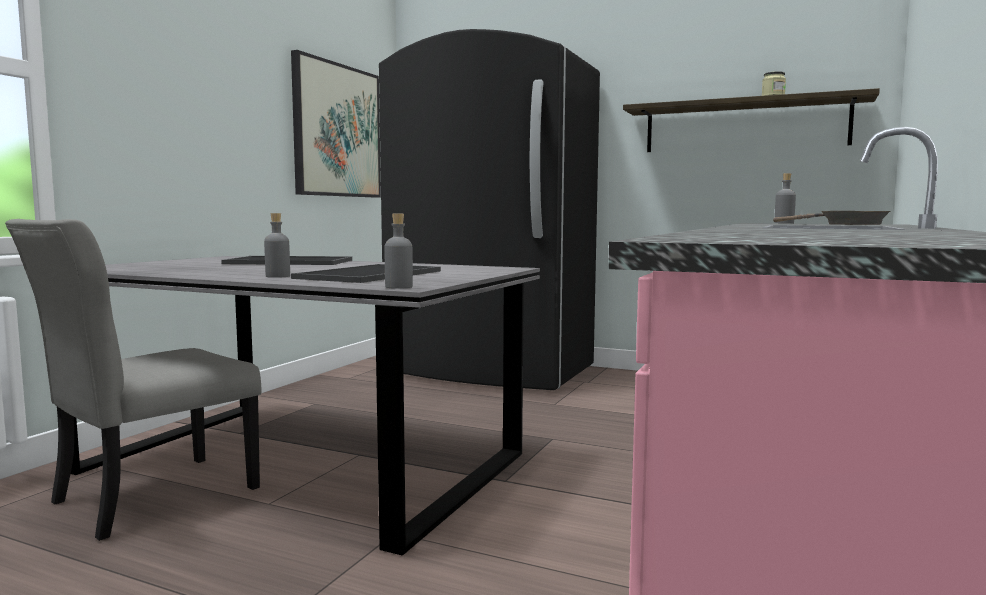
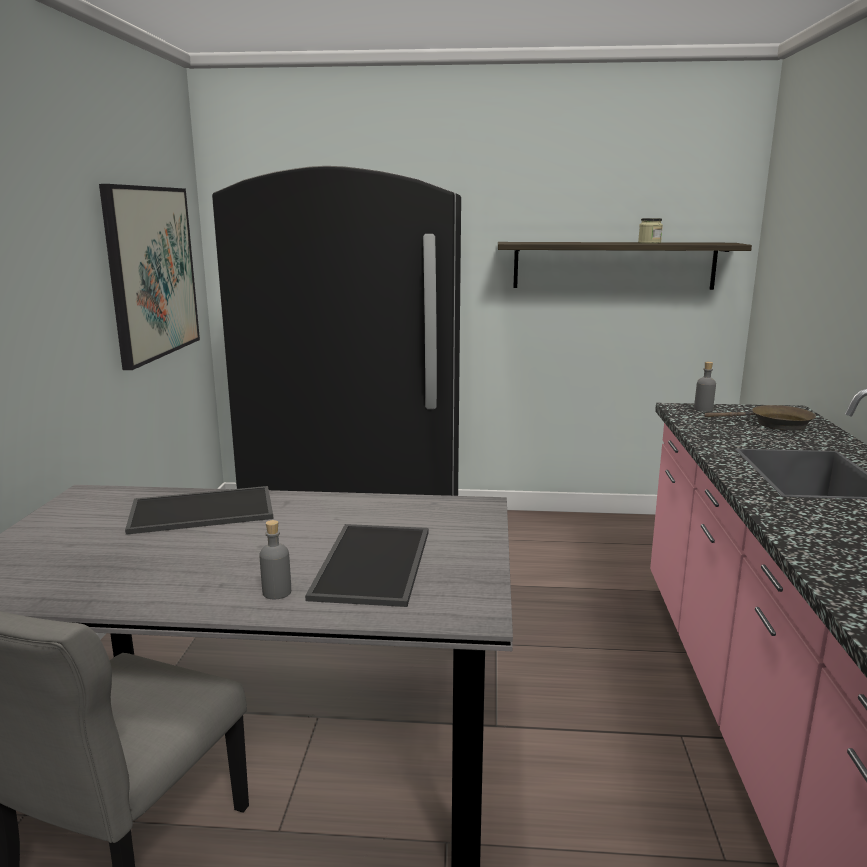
camera: 20 degrees left, 10 degrees up
(399, 287) = (469, 620): grey bottle -> none

